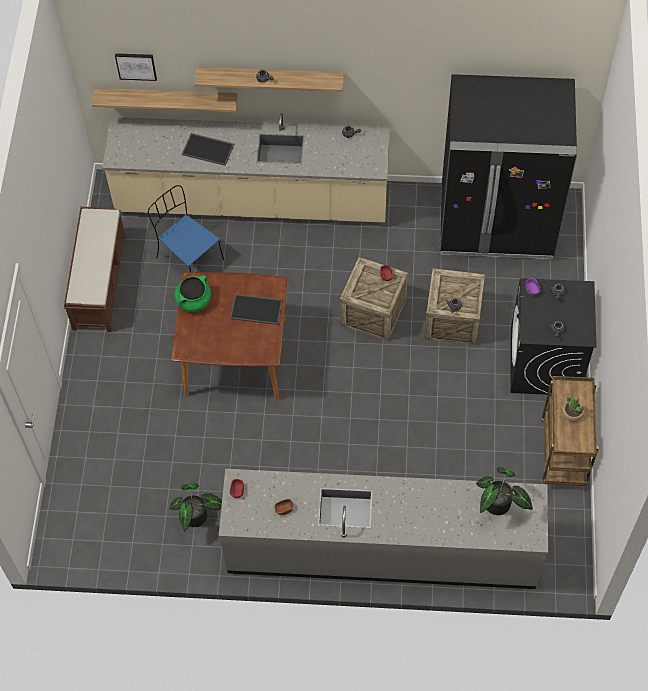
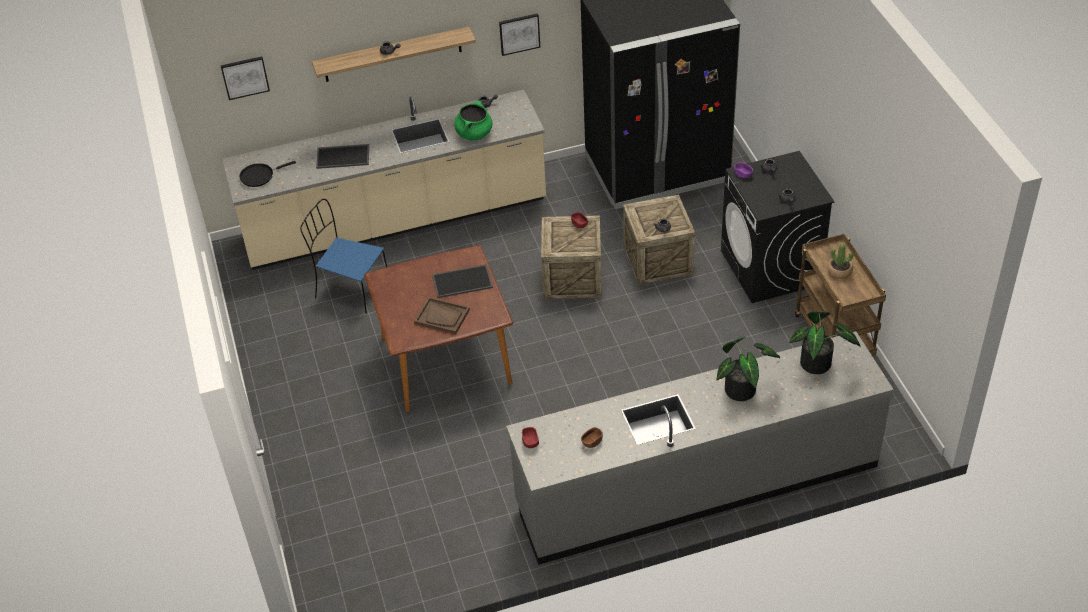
camera: 20 degrees left, 15 degrees down
(99, 281) = (260, 338): brown bench -> none
(133, 146) = (259, 176): none -> black frying pan
(167, 98) = (283, 114): shelf -> none
(194, 300) = (390, 294): green cooking pot -> green cooking pot (474, 134)
(197, 517) = (477, 522): potted plant -> potted plant (744, 390)
(226, 339) = (442, 317): none -> brown tray
(390, 87) = (519, 33): none -> picture

